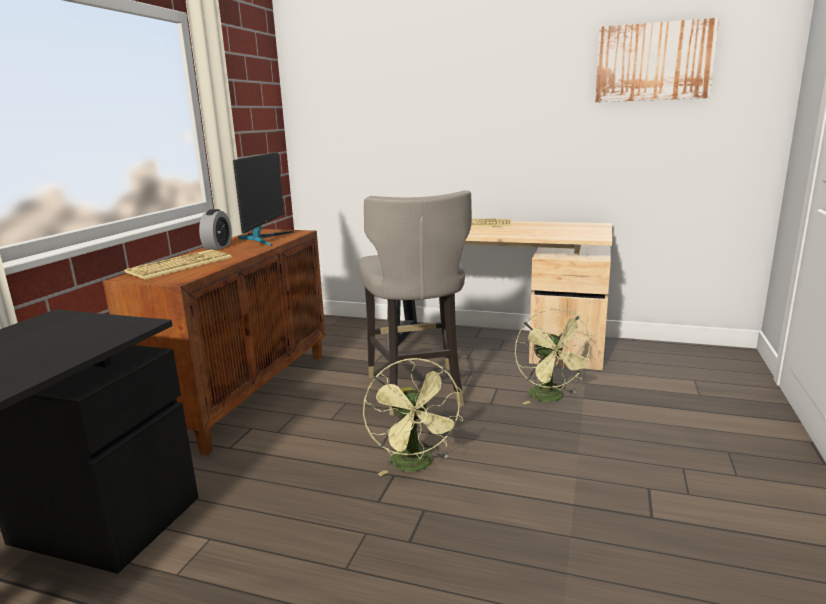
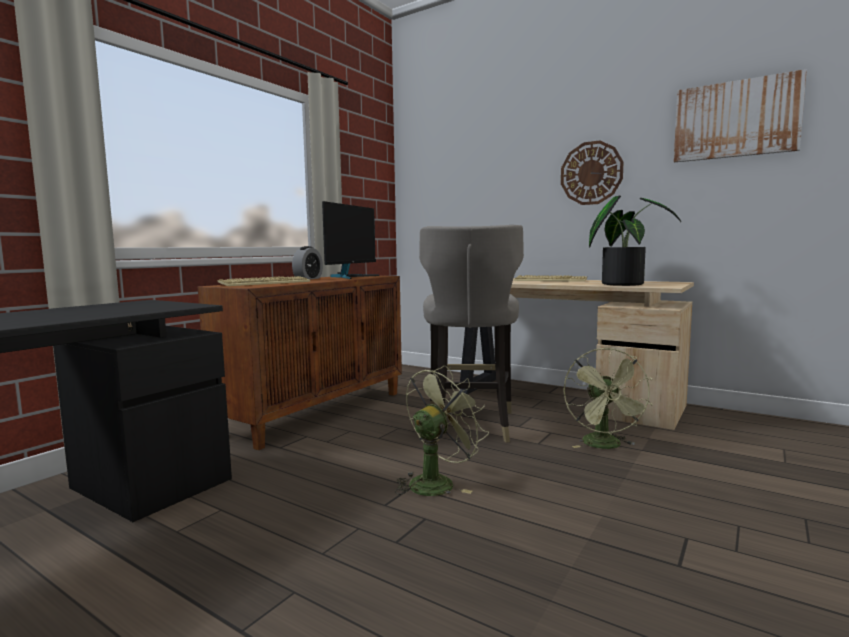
camera: 15 degrees right, 10 degrees down
(416, 465) = (437, 482): green fan -> green fan turned 135 degrees counterclockwise
(512, 108) = (591, 173): none -> wall clock
(553, 232) = (624, 284): none -> potted plant

